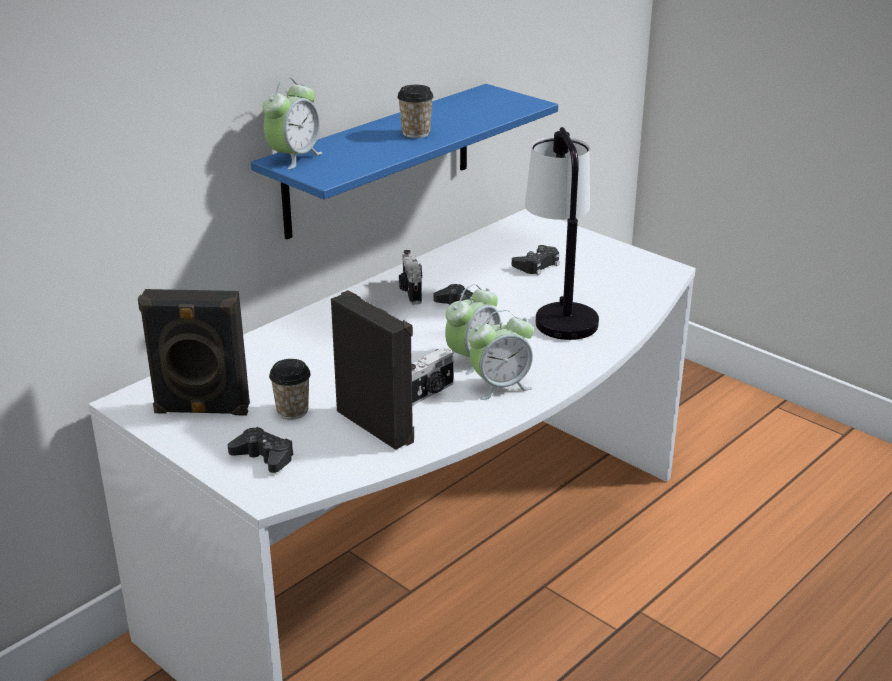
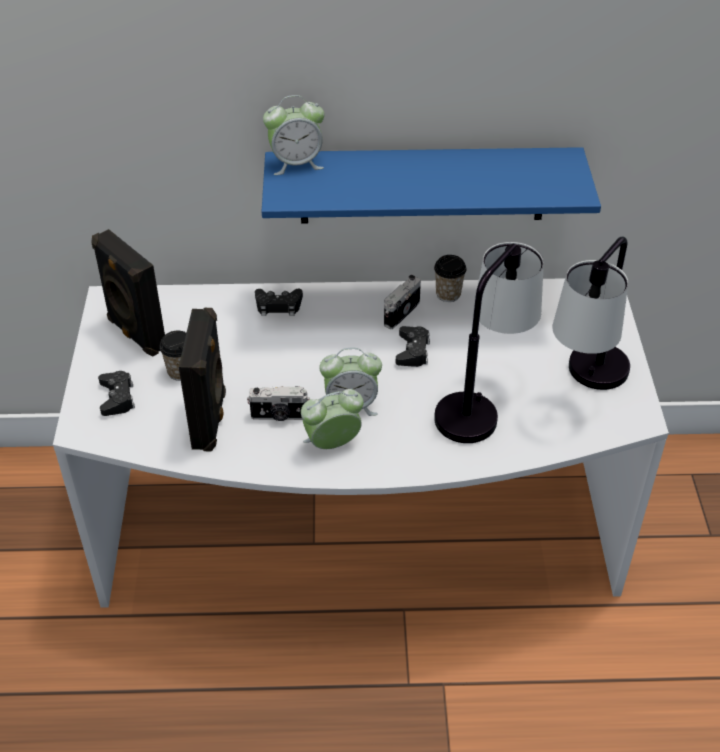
camera: 45 degrees right, 15 degrees up
(416, 133) = (422, 182): cup -> cup (448, 294)
(500, 386) = (332, 444): alarm clock -> alarm clock turned 135 degrees clockwise
(537, 265) = (534, 345): black game controller -> black game controller (278, 306)
(609, 270) = (586, 387): none -> table lamp

